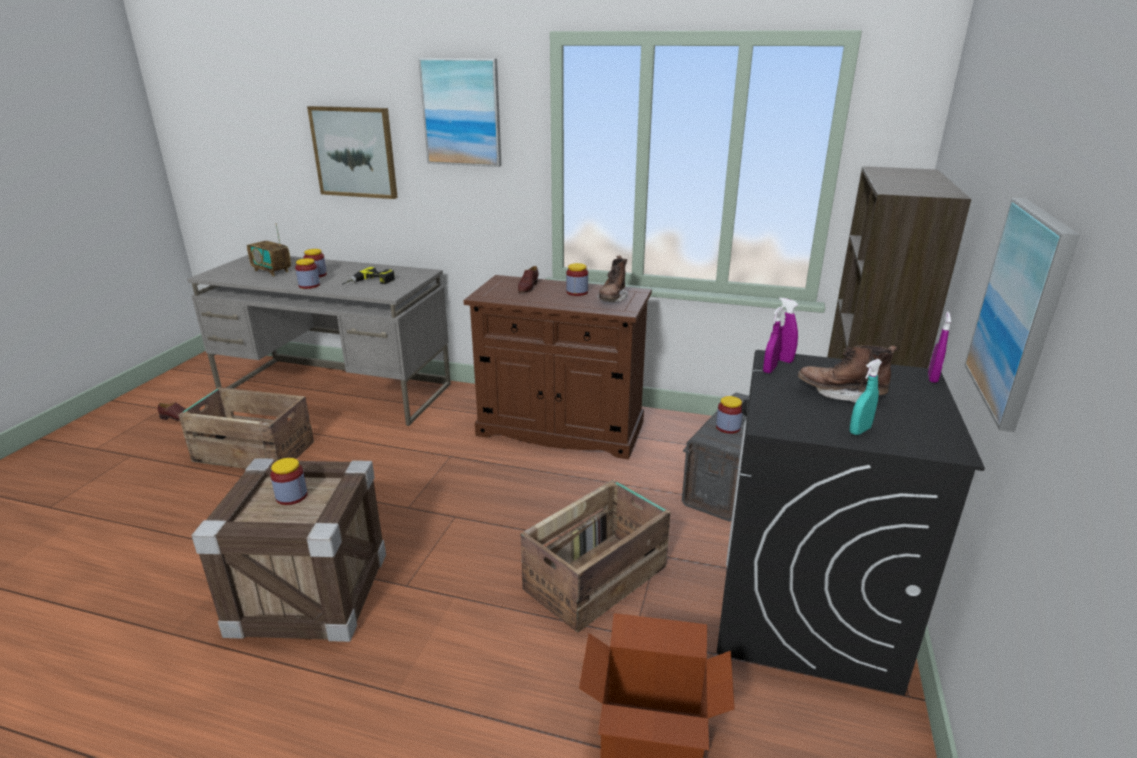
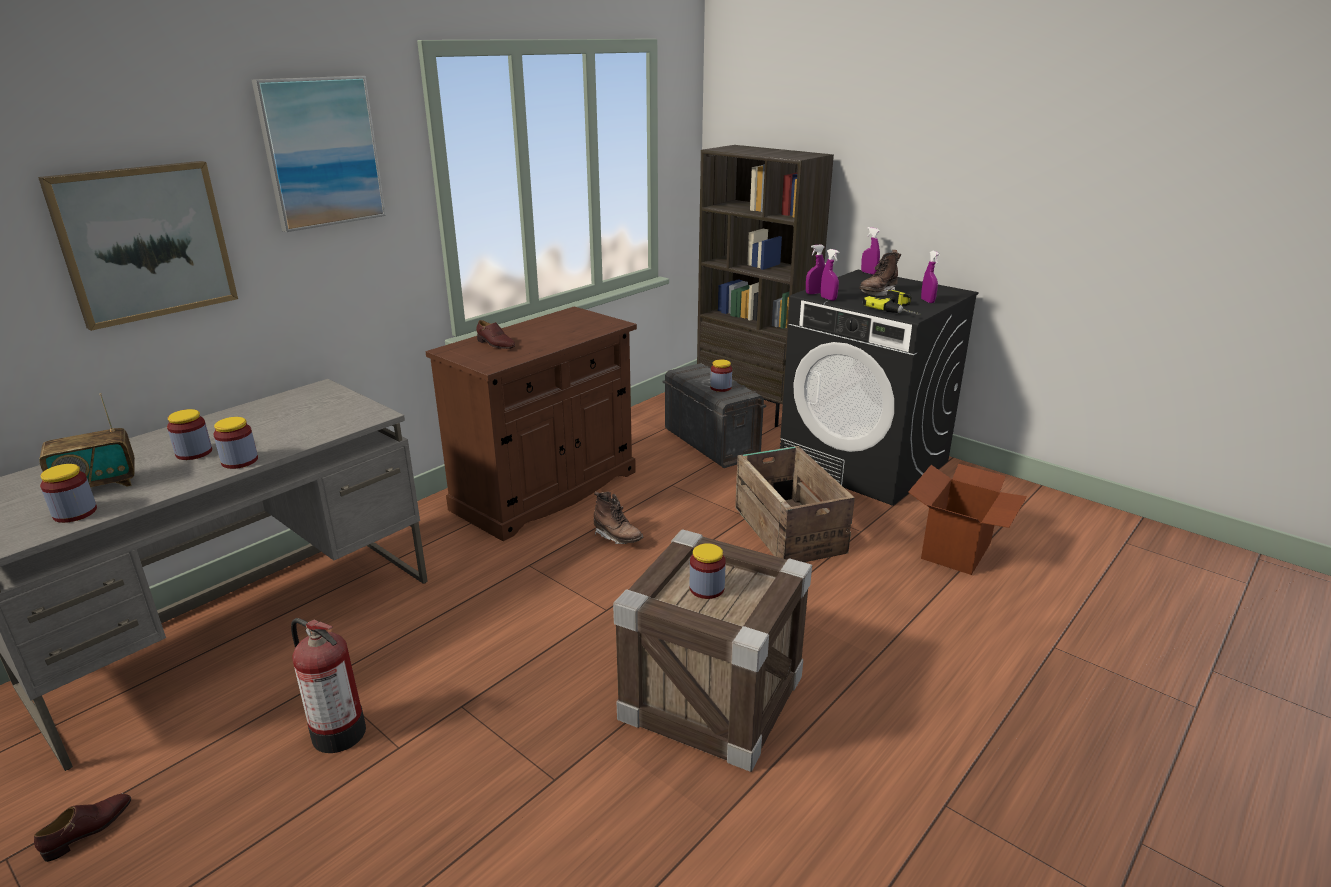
camera: 65 degrees left, 0 degrees up
(253, 451) = (336, 731): crate -> fire extinguisher
(369, 283) = (304, 422): power drill -> power drill (900, 309)
(577, 292) = (542, 330): jar -> jar (75, 513)
(612, 299) = (580, 322): brown boot -> brown boot (617, 537)
(859, 431) = (927, 301): turquoise spray bottle -> purple spray bottle
(1020, 311) = (954, 203): picture -> none

